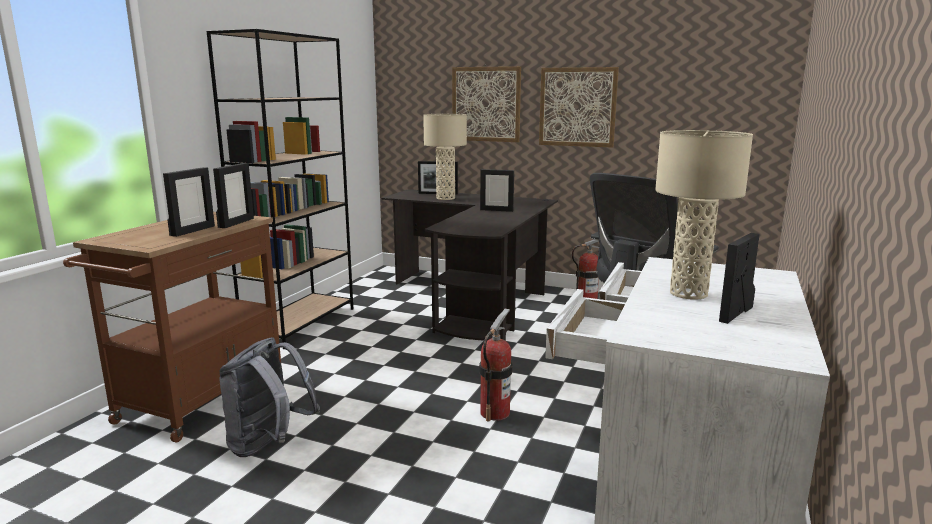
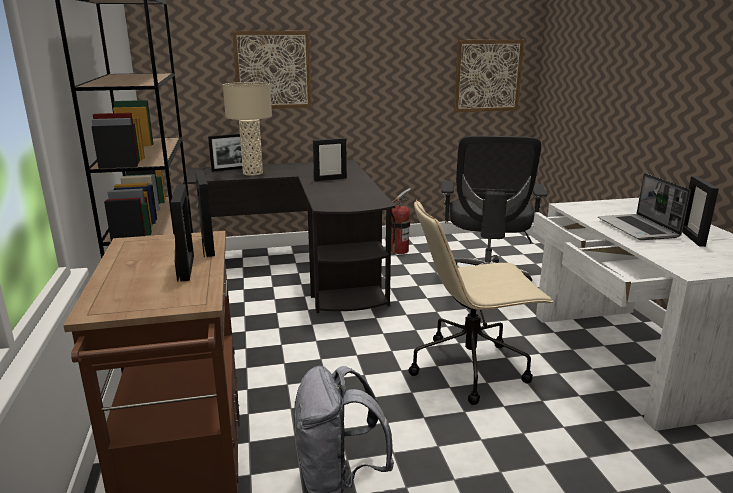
camera: 35 degrees left, 5 degrees up
(495, 412) = (471, 367): fire extinguisher -> beige office chair
(577, 106) = (367, 69): picture -> picture (488, 75)
(689, 293) = (638, 229): beige table lamp -> laptop

